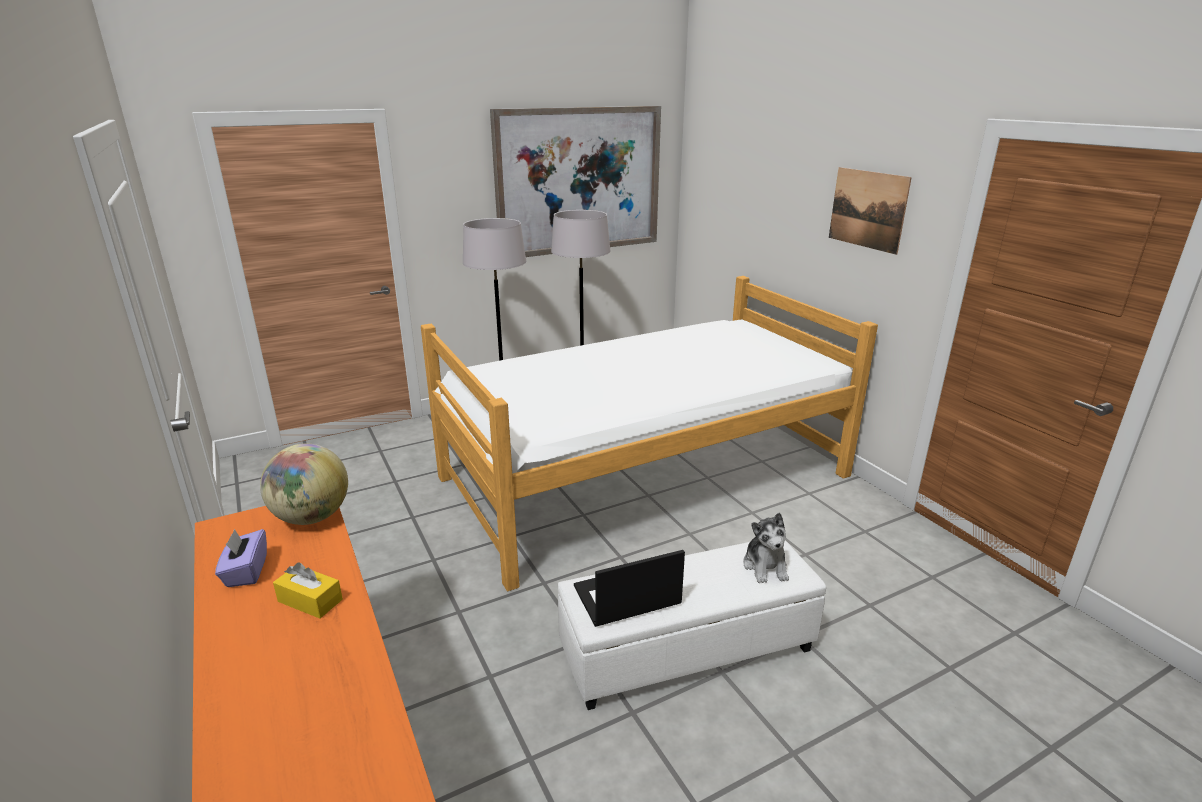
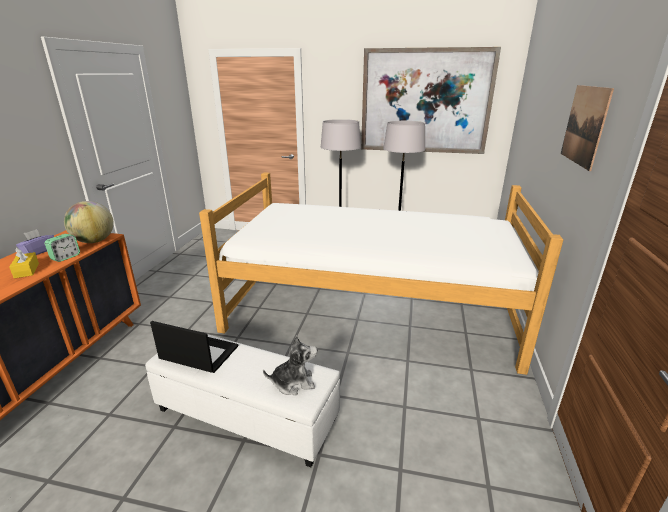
camera: 40 degrees right, 0 degrees up
(327, 556) = (65, 257): none -> alarm clock
(765, 566) = (293, 383): plush toy -> plush toy turned 135 degrees counterclockwise

